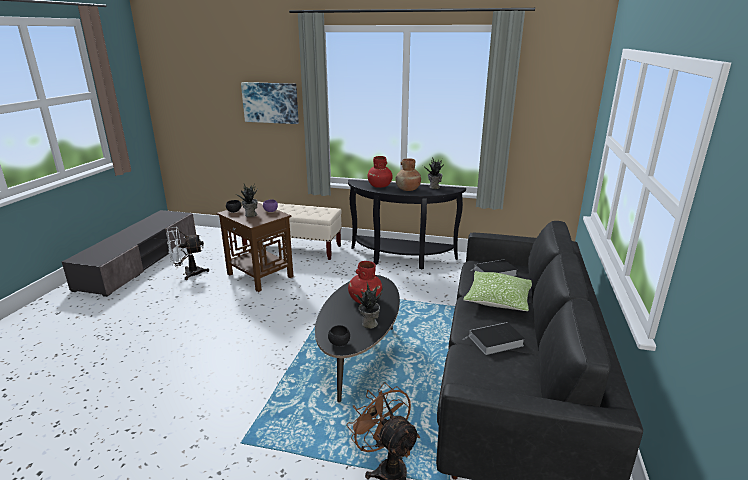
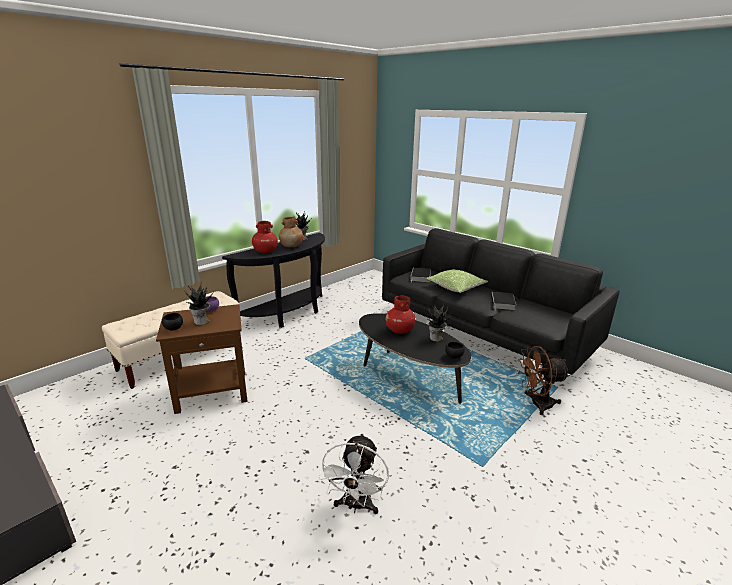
camera: 60 degrees left, 0 degrees up
(188, 274) = (125, 446): white fan -> white fan (356, 506)
(270, 102) = (94, 188): picture -> none

